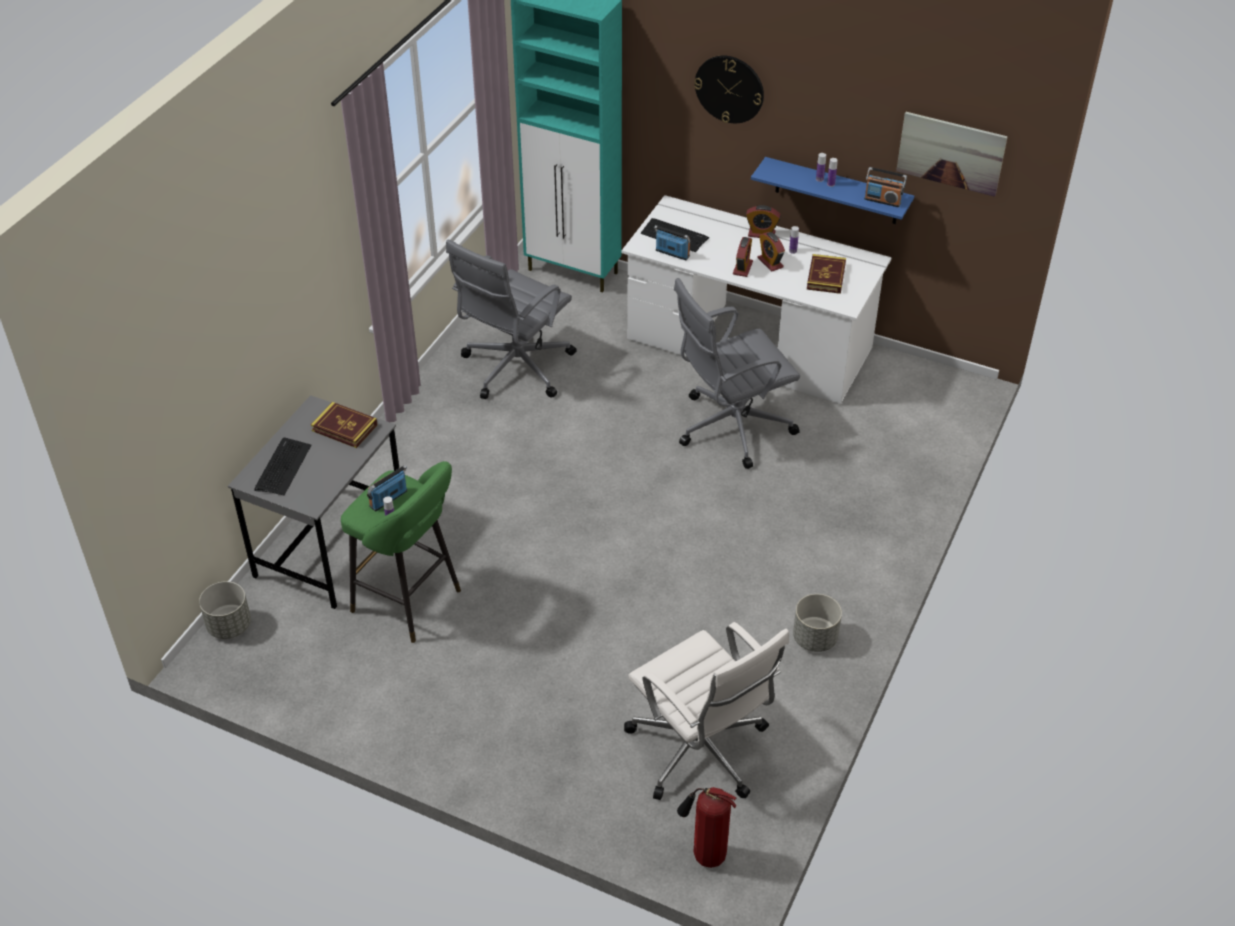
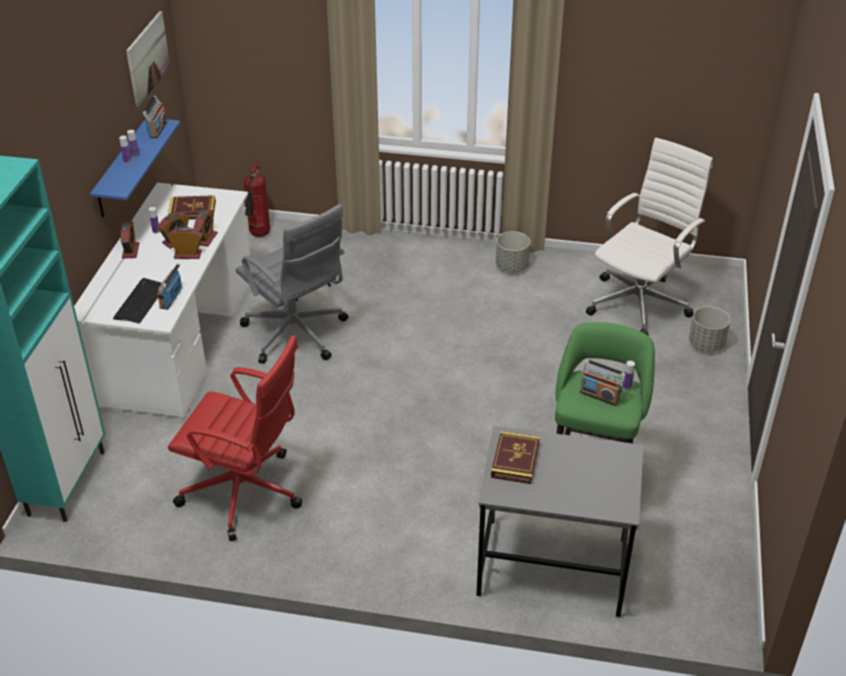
camera: 105 degrees left, 5 degrees down
(229, 626) = (686, 613): grey planter -> grey planter (706, 344)
(283, 467) = (592, 489): keyboard -> none
(515, 368) = (245, 493): grey office chair -> red office chair
(705, 855) = (718, 289): fire extinguisher -> fire extinguisher (259, 235)
(729, 89) = (58, 157): wall clock -> none
(768, 282) = (206, 239): none -> alarm clock

